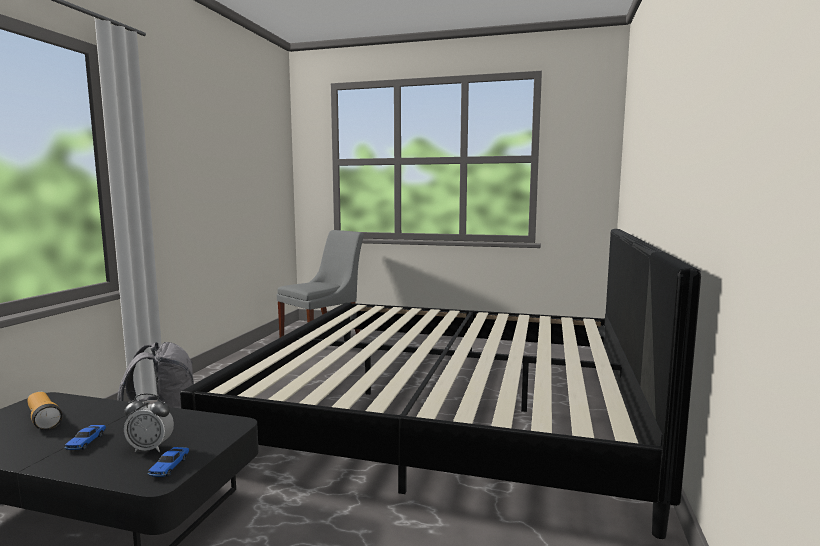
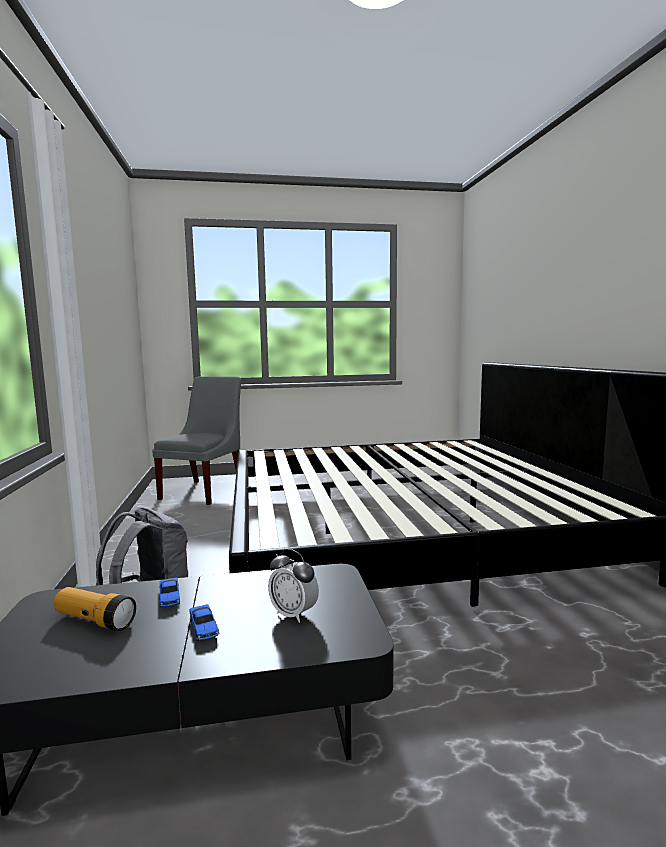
camera: 25 degrees left, 0 degrees up
(151, 448) = (293, 614): alarm clock -> alarm clock turned 60 degrees clockwise
(169, 467) = (349, 624): toy car -> toy car (169, 598)

